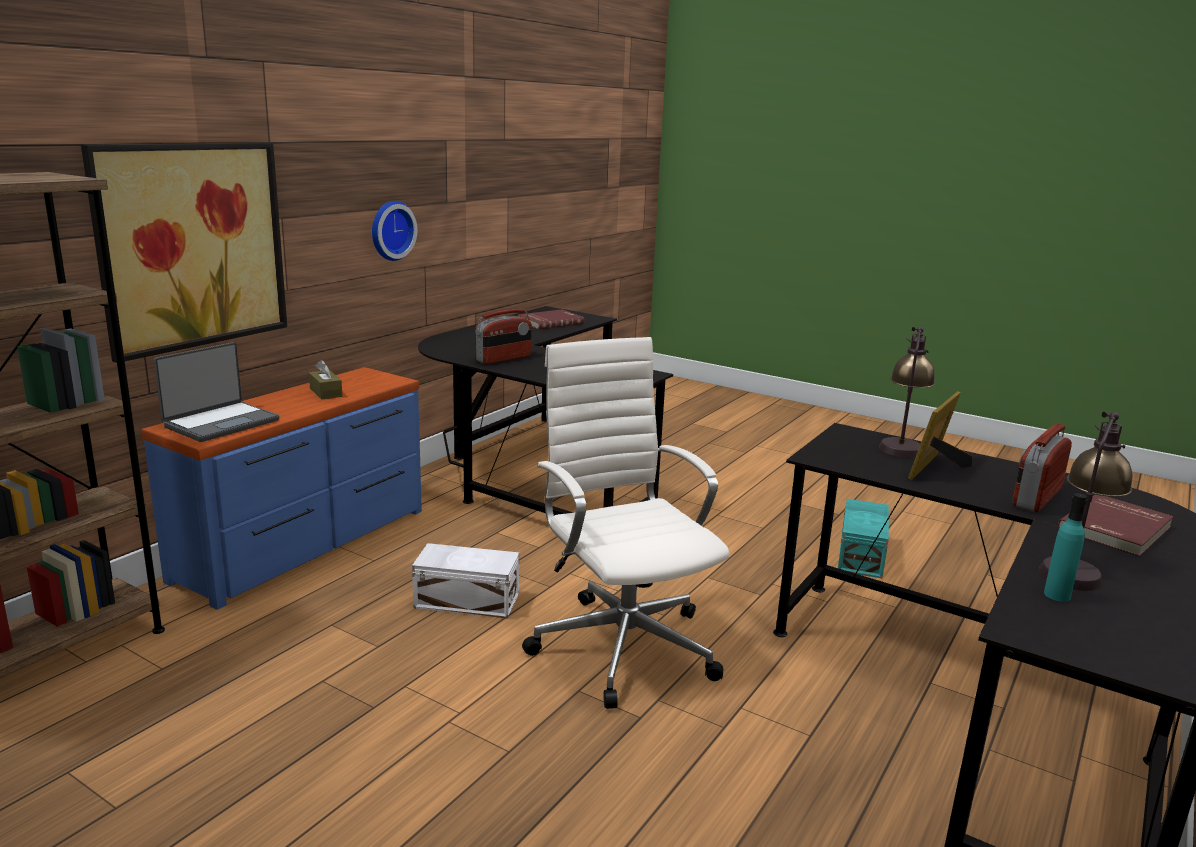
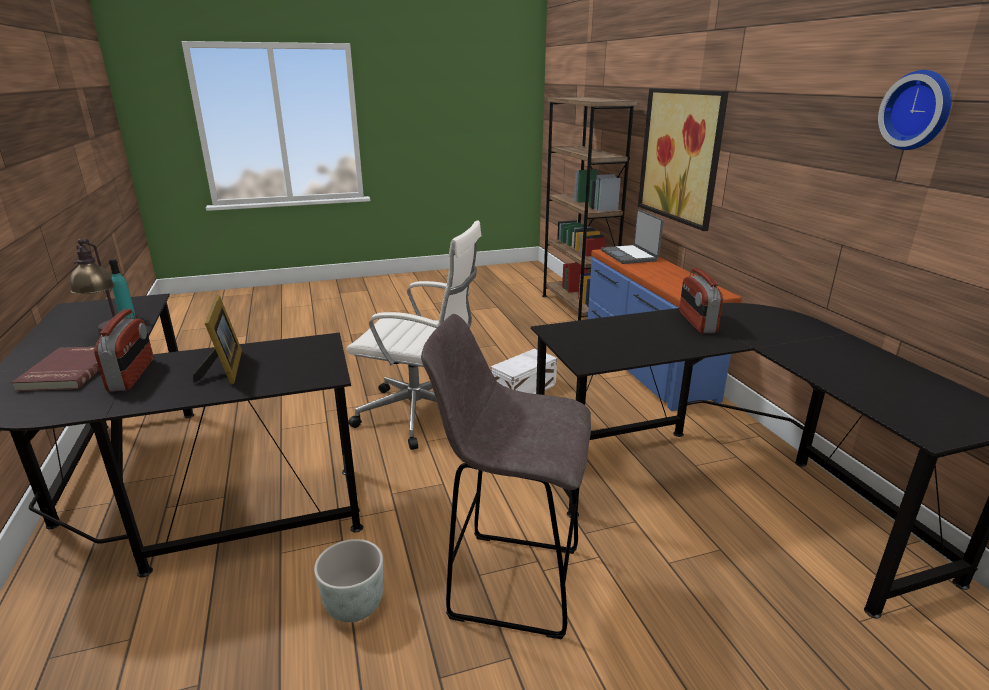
camera: 130 degrees right, 5 degrees up
(326, 392) = (672, 278): brown tissue box -> none
(390, 230) = (807, 189): wall clock -> wall clock (918, 110)
(549, 322) = (893, 390): red book -> none
(749, 517) = (510, 581): none -> grey stool
(862, 555) = (354, 607): turquoise storage box -> grey planter
(901, 444) = (269, 382): table lamp -> none

